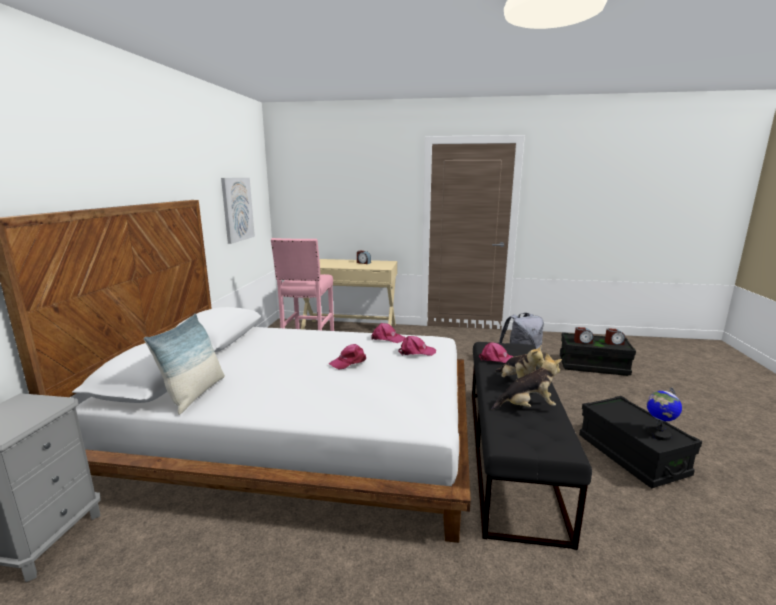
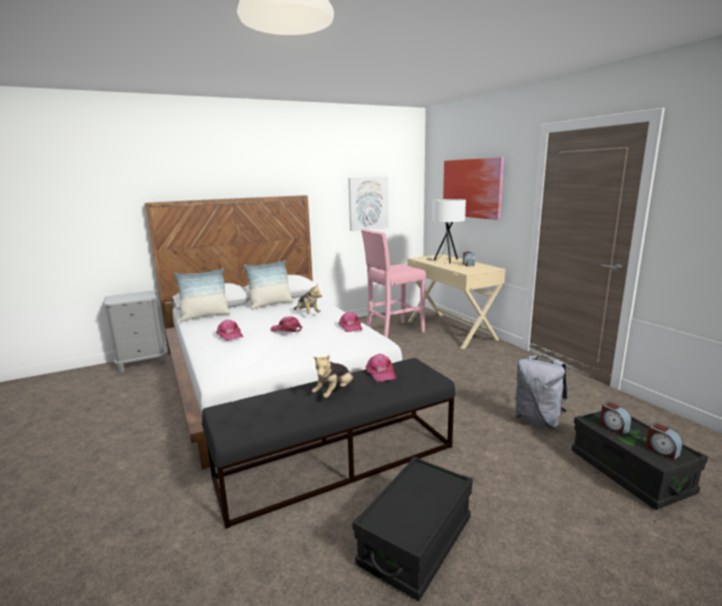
camera: 55 degrees right, 0 degrees up
(237, 351) = (270, 304): none -> pillow
(336, 263) = (445, 261): none -> white table lamp
(345, 190) = (472, 188): none -> picture
(416, 352) = (336, 341): pink cap -> pink cap (229, 335)
(527, 407) = (292, 405): plush toy -> plush toy (307, 314)
(658, 434) = (403, 520): globe -> none

